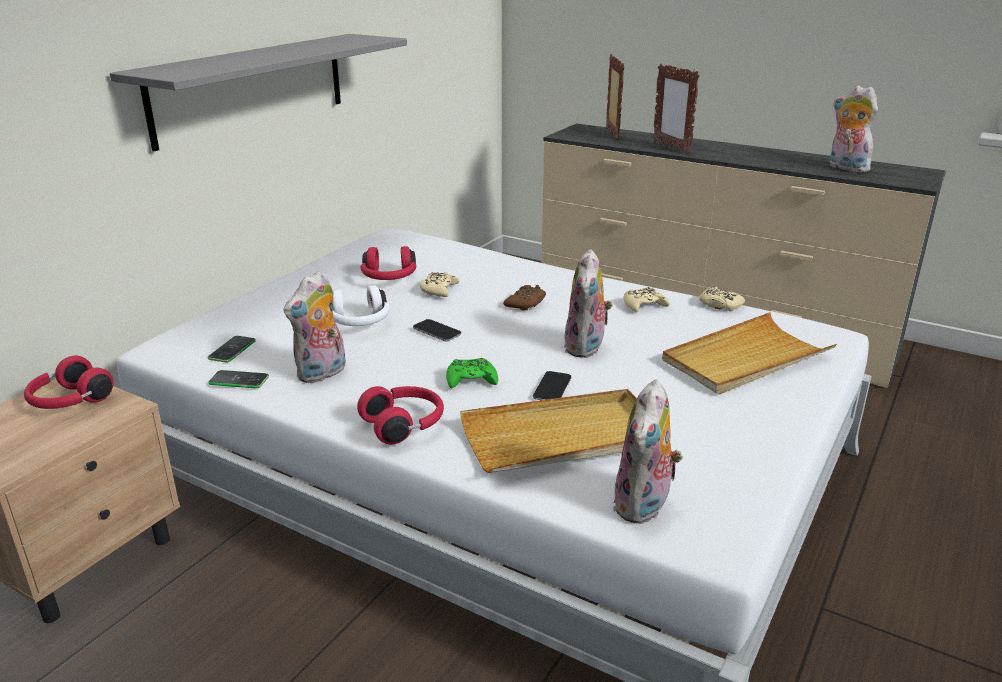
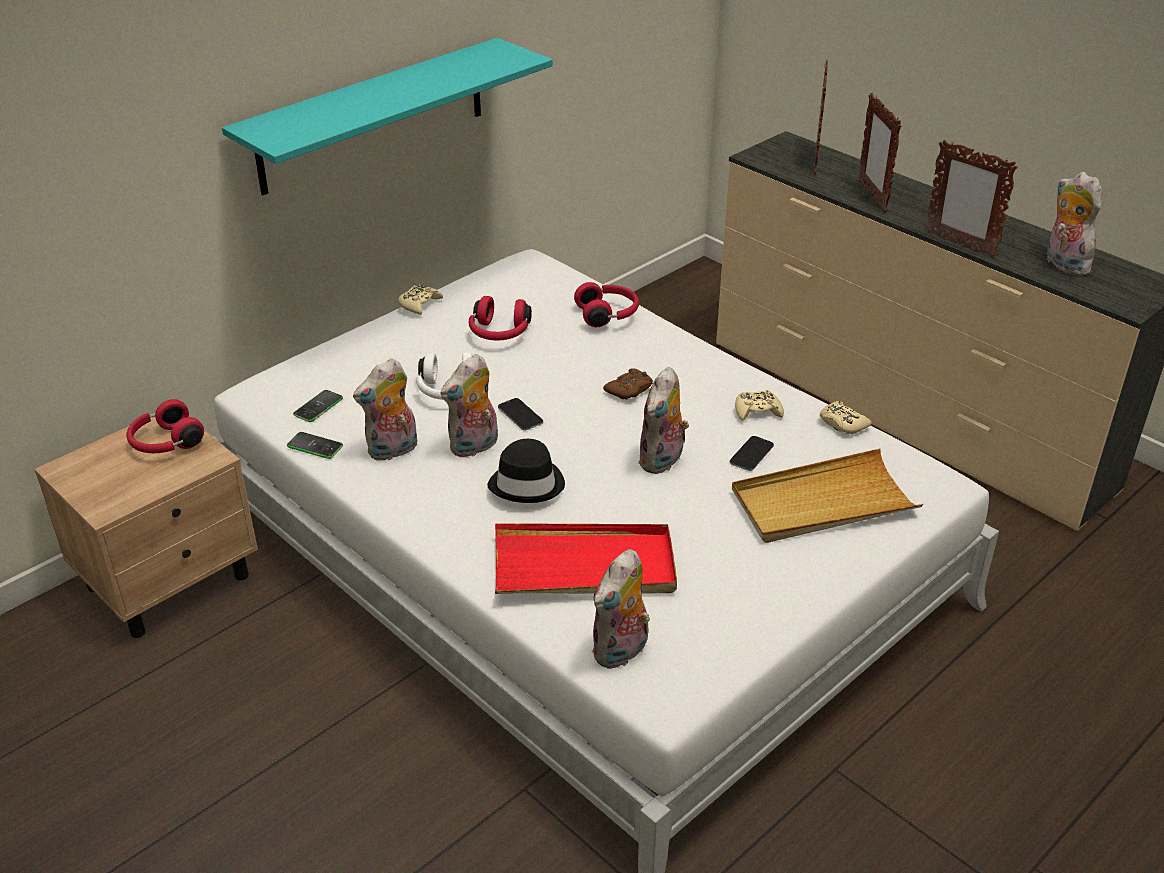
camera: 15 degrees right, 10 degrees up
(251, 88) = (372, 116): grey shelf -> turquoise shelf
(404, 360) = (474, 447): none -> plush toy
(404, 425) = (447, 525): red headphones -> red headphones (608, 314)
(439, 290) = (545, 357): beige game controller -> beige game controller (419, 304)
(471, 380) = (528, 484): green game controller -> black hat
(552, 388) = (601, 507): phone -> phone (751, 454)
(563, 437) = (584, 566): beige tray -> red tray
(760, 164) = (959, 244): none -> picture frame

